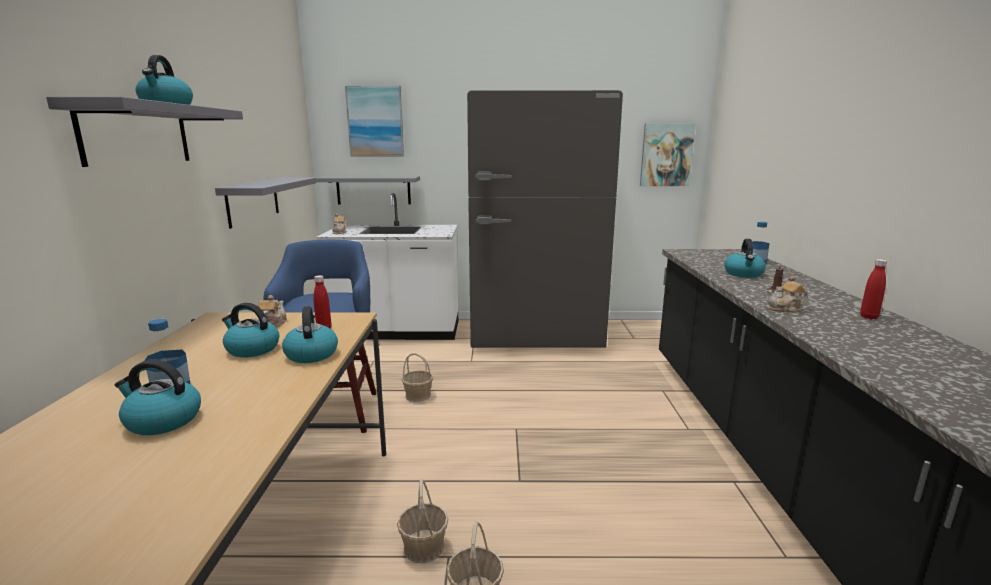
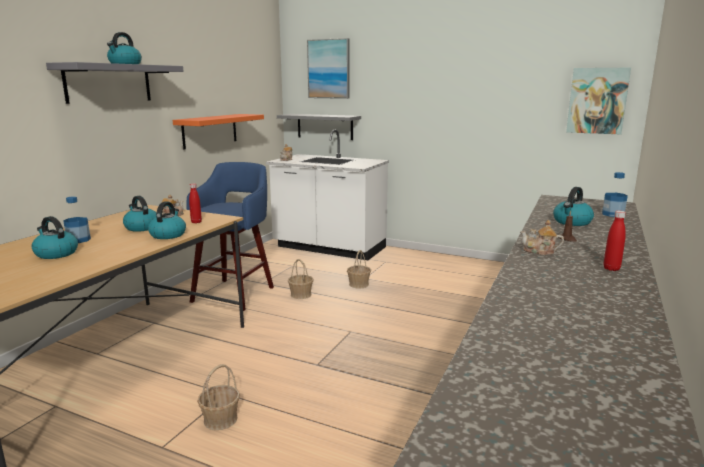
camera: 25 degrees right, 0 degrees up
(253, 201) = (210, 130): grey shelf -> orange shelf
(423, 547) = (216, 384): basket -> basket (358, 284)
(534, 336) = (440, 268): grey fridge -> none

